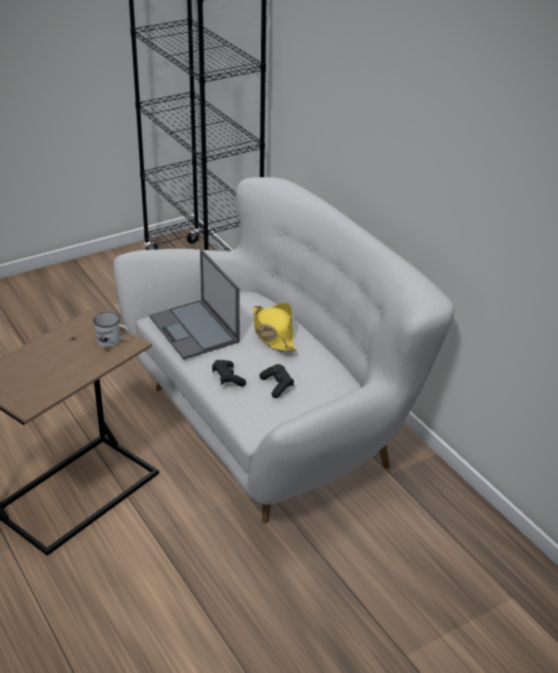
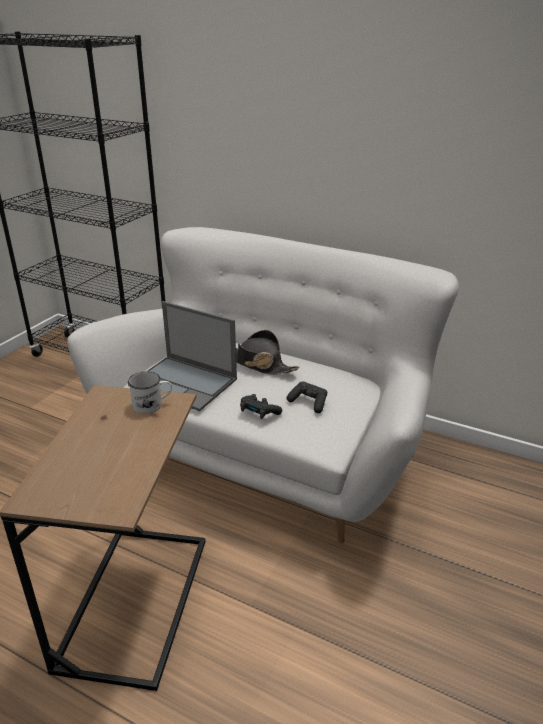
camera: 30 degrees left, 5 degrees down
(273, 334) = (259, 363): yellow hat -> black hat

